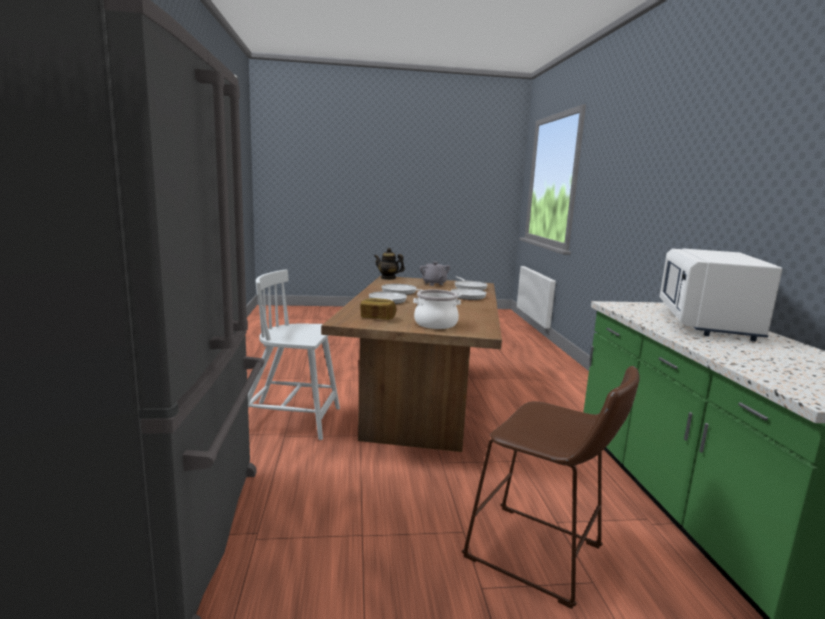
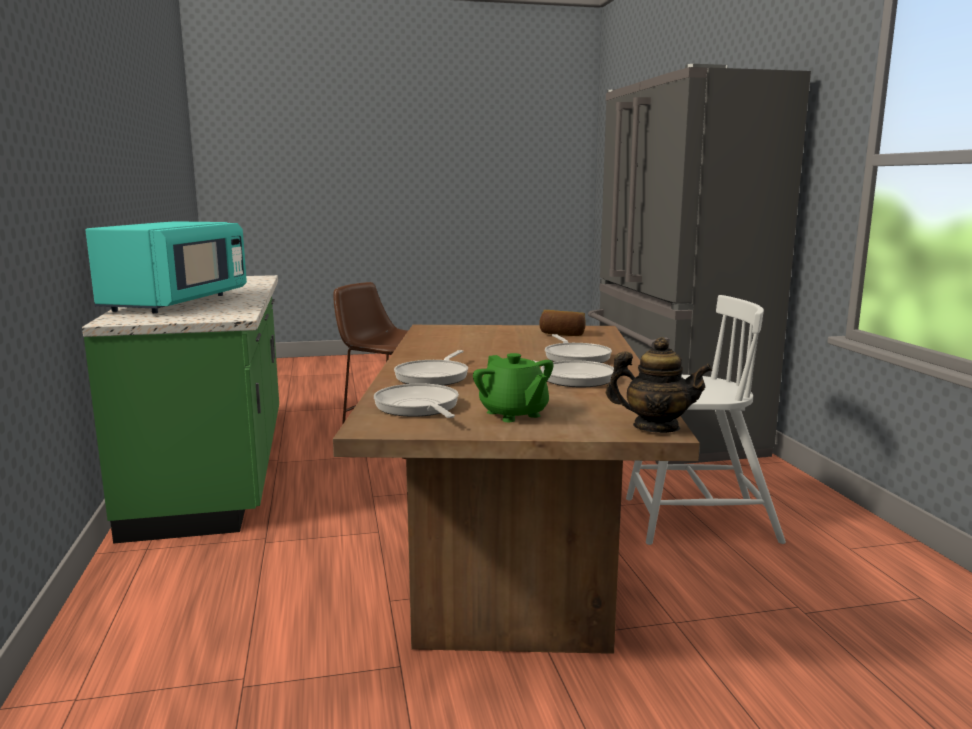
camera: 175 degrees right, 0 degrees up
(434, 283) = (513, 414): grey teapot -> green teapot
(435, 324) = (486, 332): cooking pot -> none
(707, 323) = (176, 303): white microwave -> turquoise microwave

